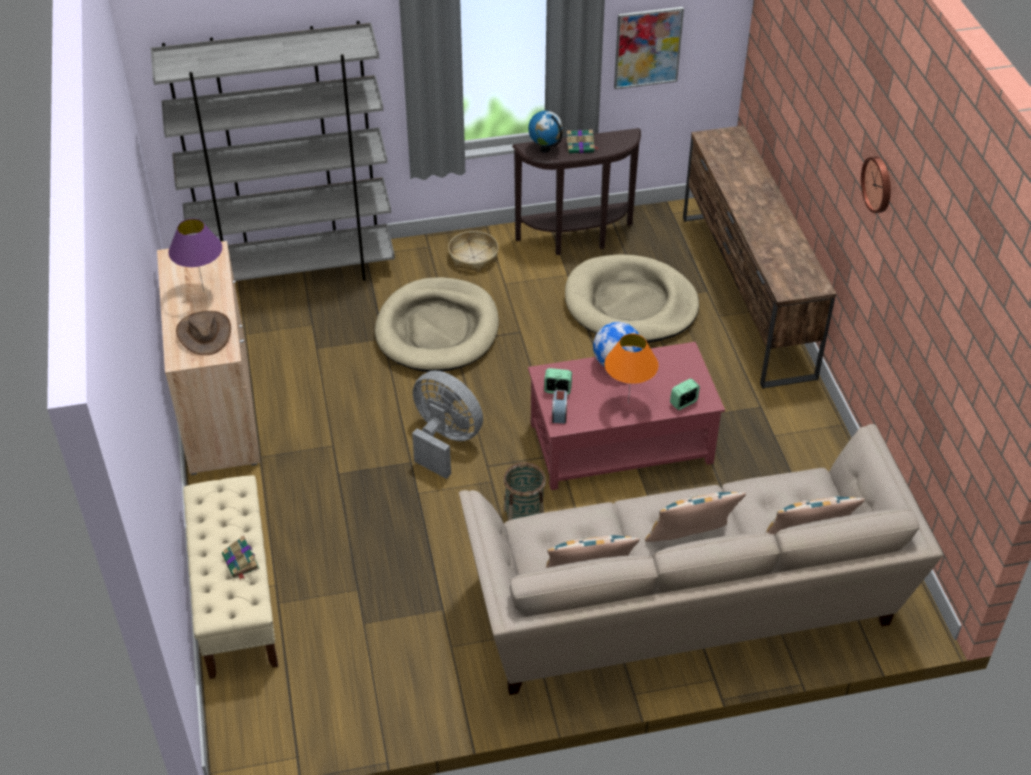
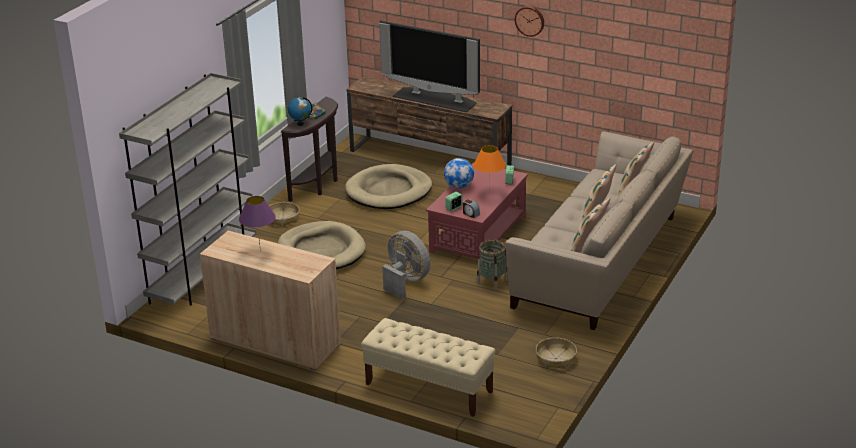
camera: 50 degrees left, 15 degrees down
(204, 333) = (296, 261): brown hat -> none
(241, 562) = (445, 341): book -> none
(405, 691) = (556, 358): none -> basket
(445, 441) = (406, 281): grey fan -> grey fan turned 60 degrees clockwise
(647, 47) = (312, 45): picture -> none
(760, 217) = (435, 99): none -> television

